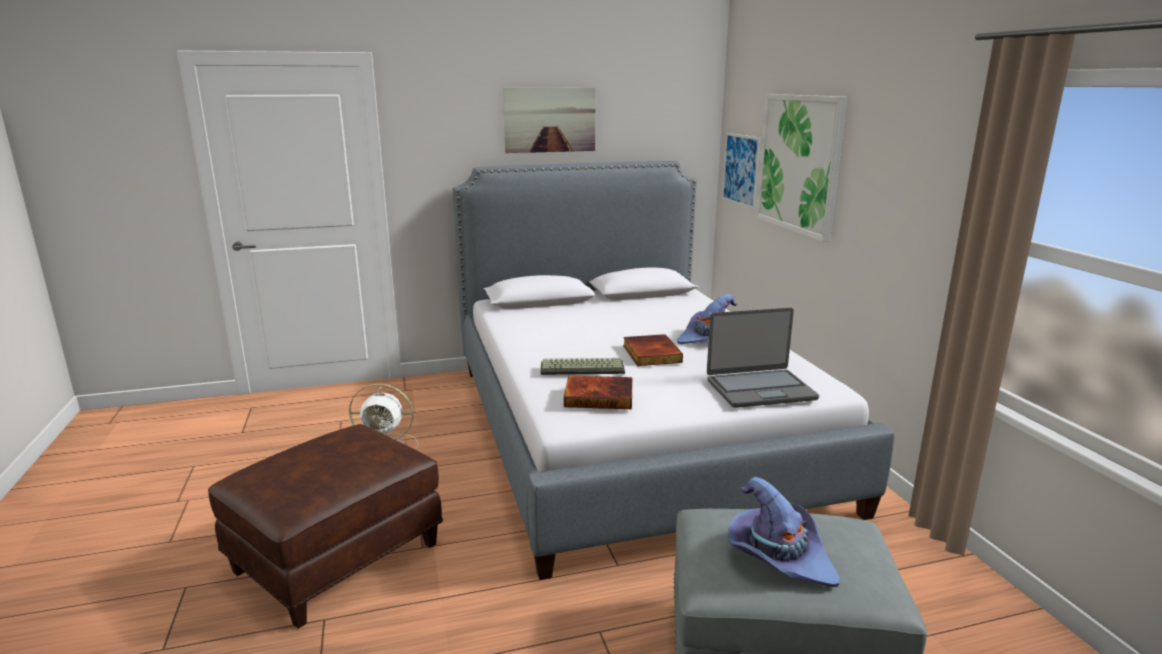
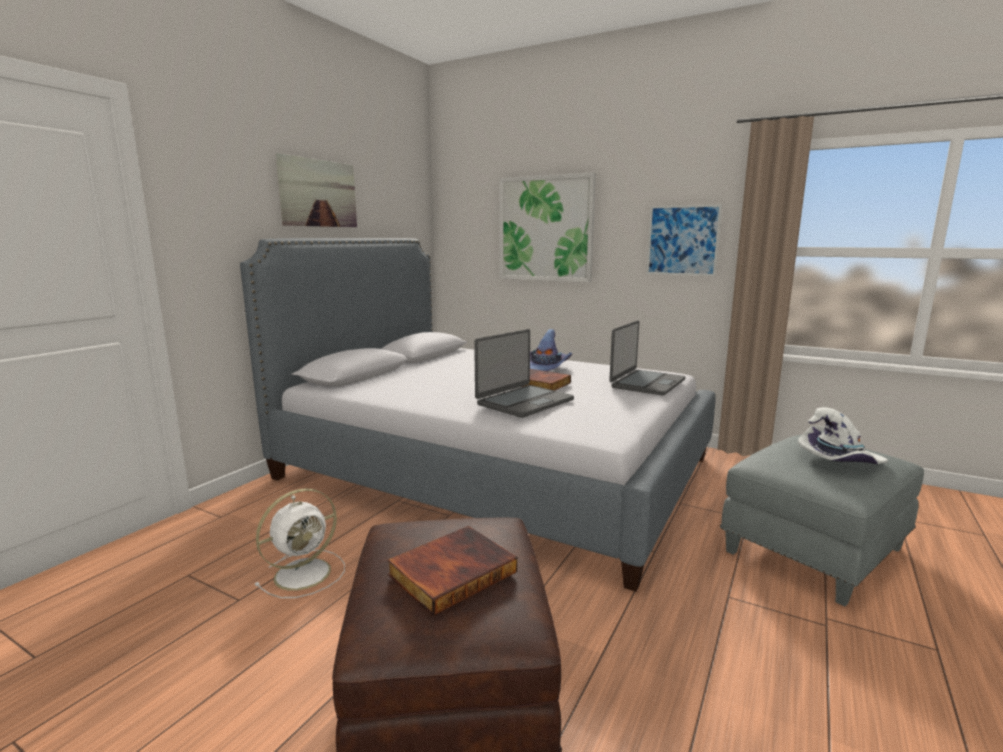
camera: 45 degrees left, 5 degrees down
(583, 368) = (524, 402): keyboard -> laptop
(599, 396) = (584, 413): book -> book (452, 571)
(741, 170) = (468, 243): picture -> picture (682, 240)
(778, 556) = (838, 461): purple hat -> white hat

